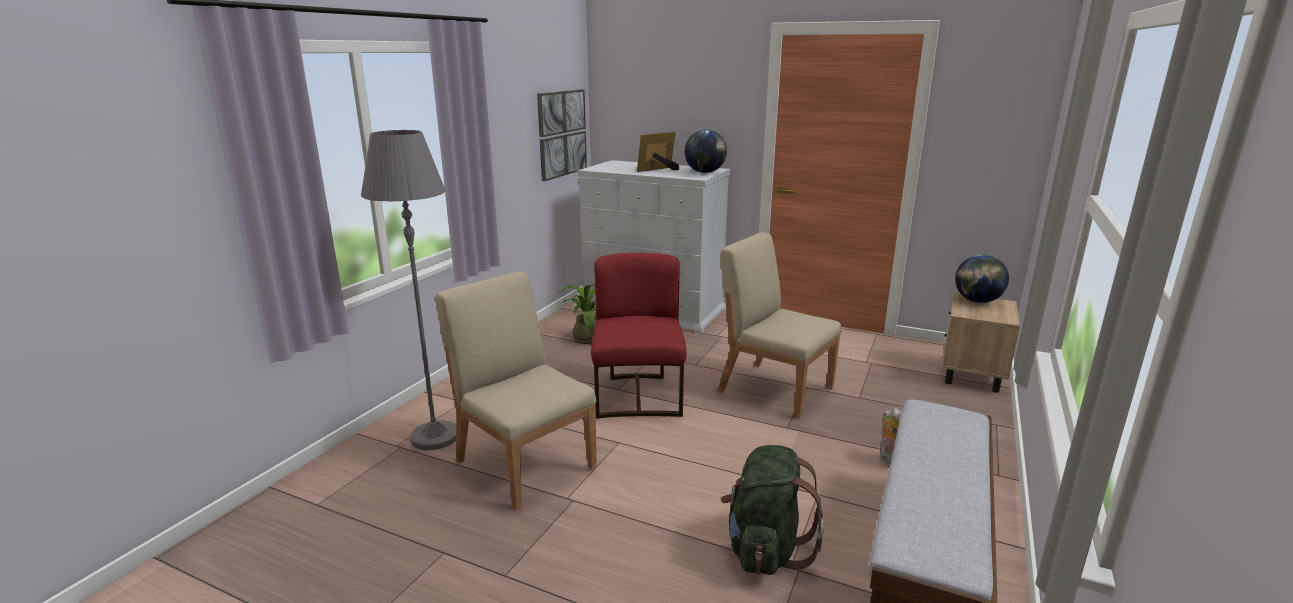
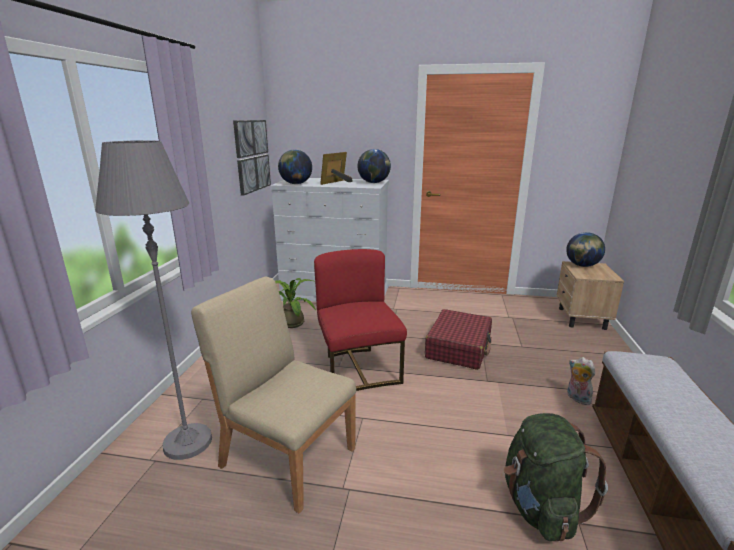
camera: 15 degrees left, 0 degrees up
(608, 169) = (296, 184): none -> globe
(774, 389) = (459, 348): beige chair -> red suitcase

